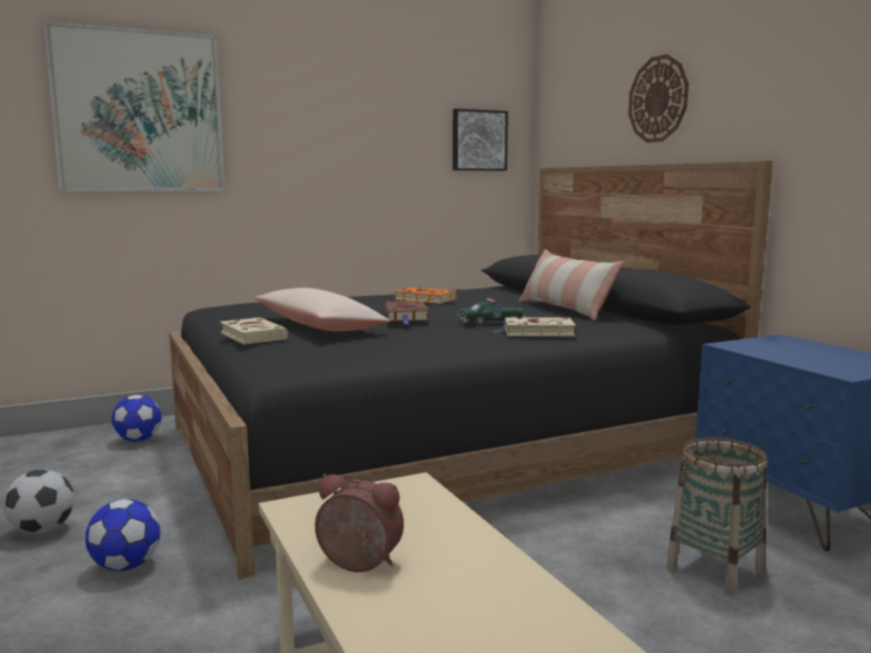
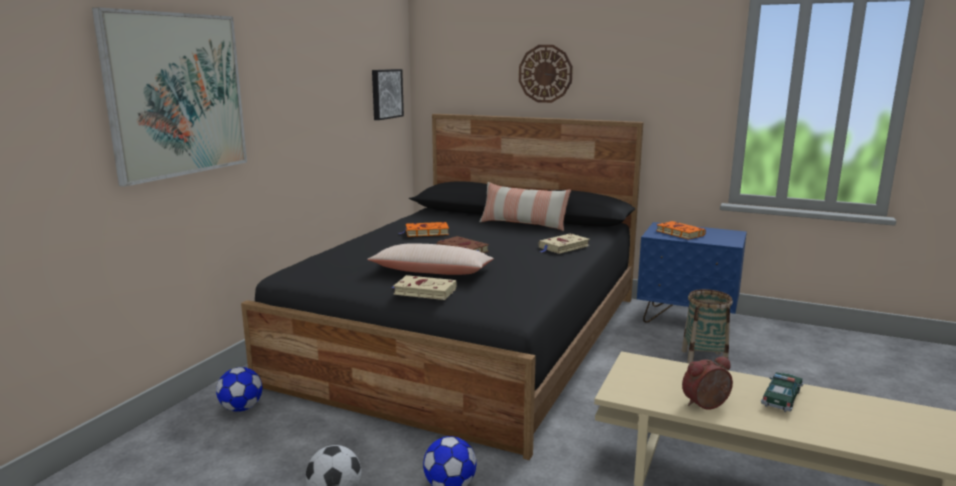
camera: 40 degrees left, 5 degrees up
(491, 323) = (520, 245): toy car -> toy car (781, 398)
(783, 349) = (678, 233): none -> orange book

